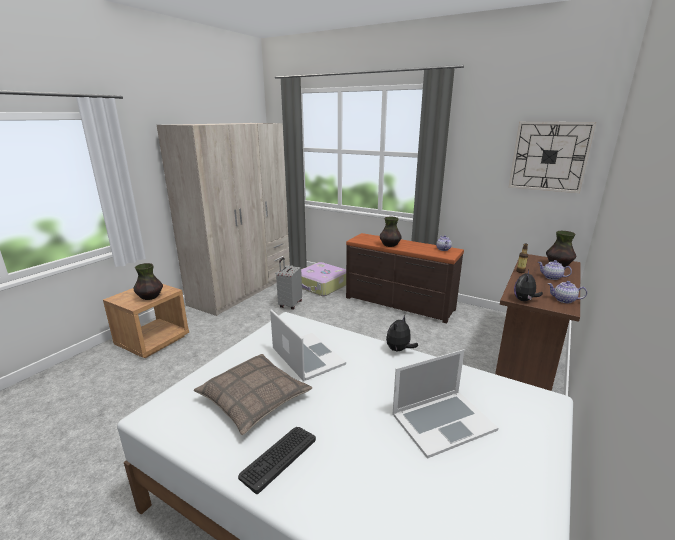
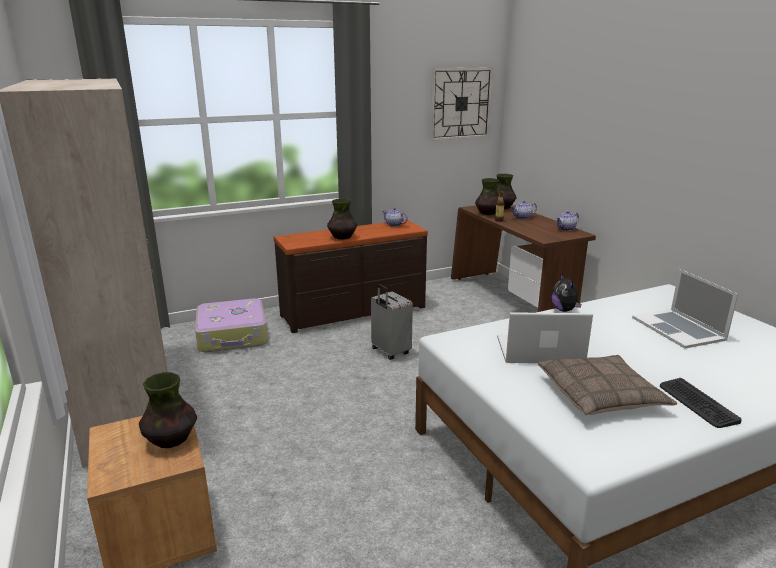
camera: 55 degrees left, 0 degrees up
(290, 304) = (246, 374): grey suitcase -> grey suitcase (390, 352)
(443, 421) = (678, 328): laptop -> laptop turned 150 degrees clockwise
(524, 300) = (553, 238): plush toy -> none
(528, 264) = (488, 213): none -> vase

